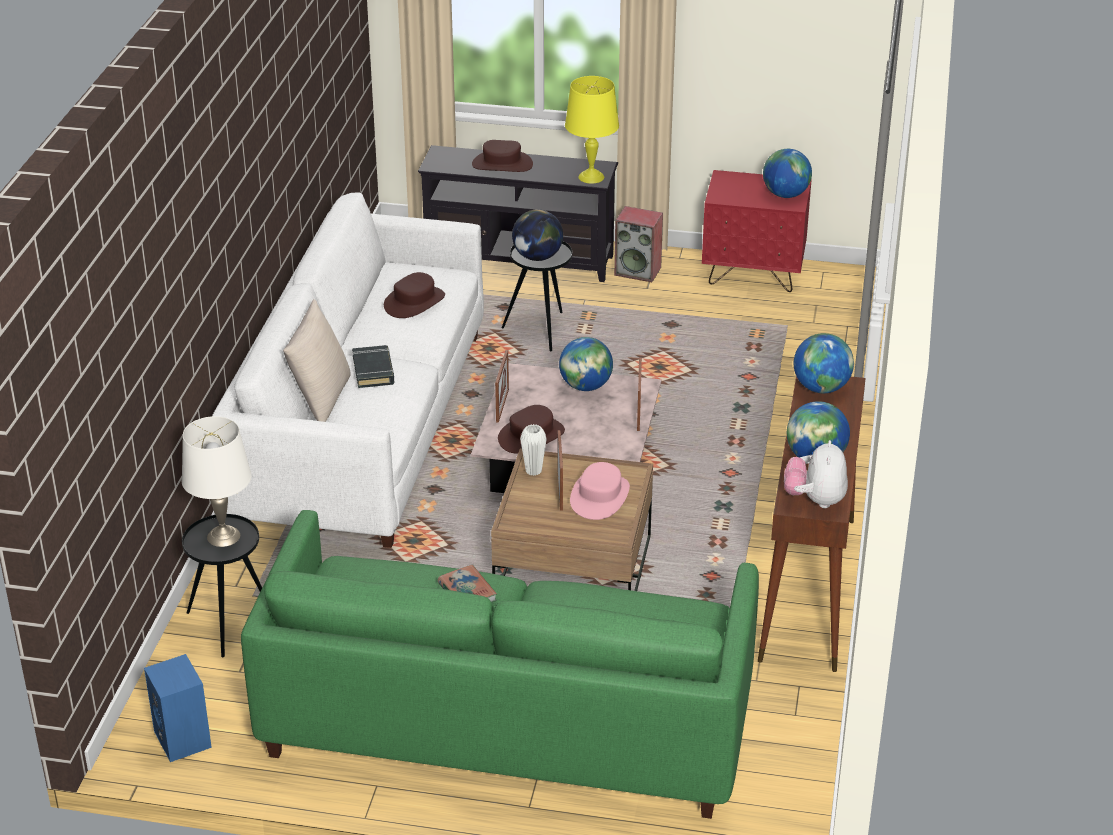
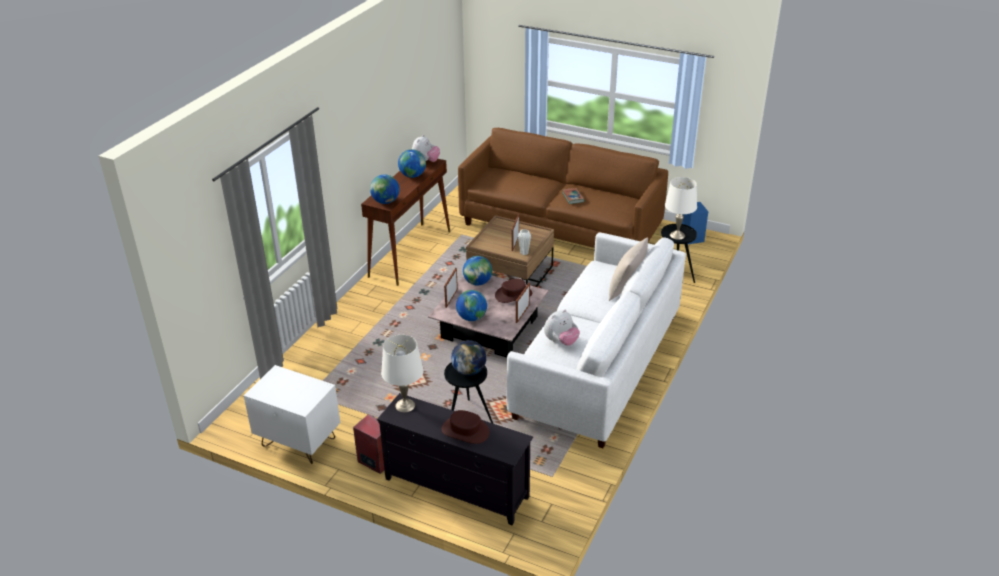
camera: 165 degrees left, 0 degrees up
(373, 370) = (595, 298): black book -> none
(414, 302) = (561, 341): brown hat -> plush toy
(506, 722) = (560, 226): green sofa -> brown sofa
(591, 177) = (405, 405): yellow table lamp -> white table lamp
(600, 497) = (498, 237): pink hat -> none
(753, 274) = (298, 442): red nightstand -> white nightstand
(785, 195) = (274, 382): globe -> globe (477, 282)

